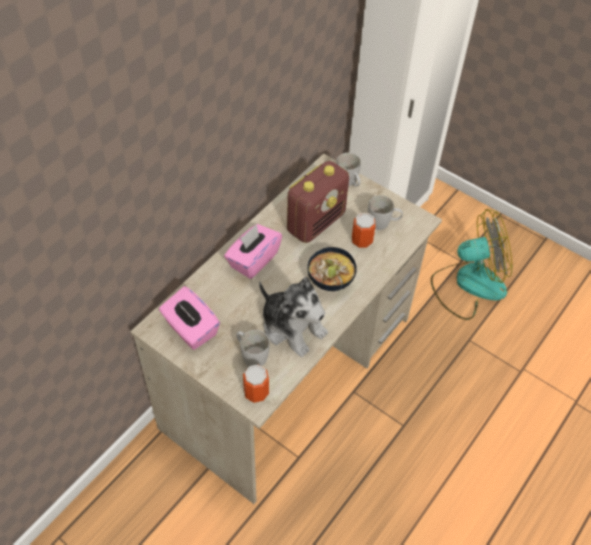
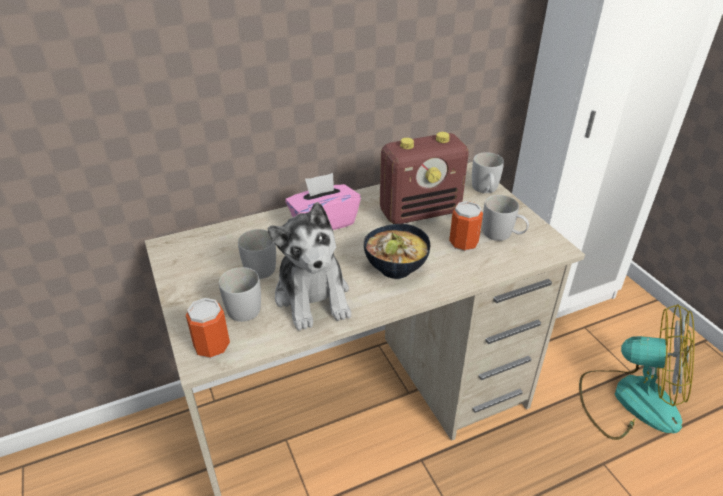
camera: 30 degrees right, 15 degrees down
(190, 329) = (202, 259): pink tissue box -> none
(236, 317) = (260, 265): none -> white mug

